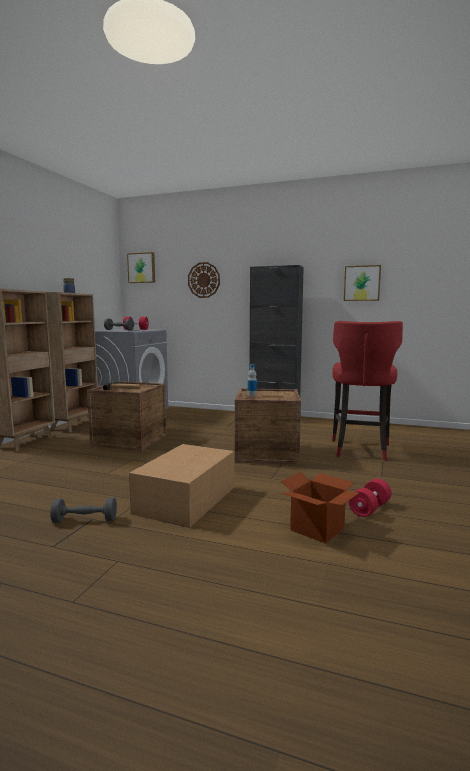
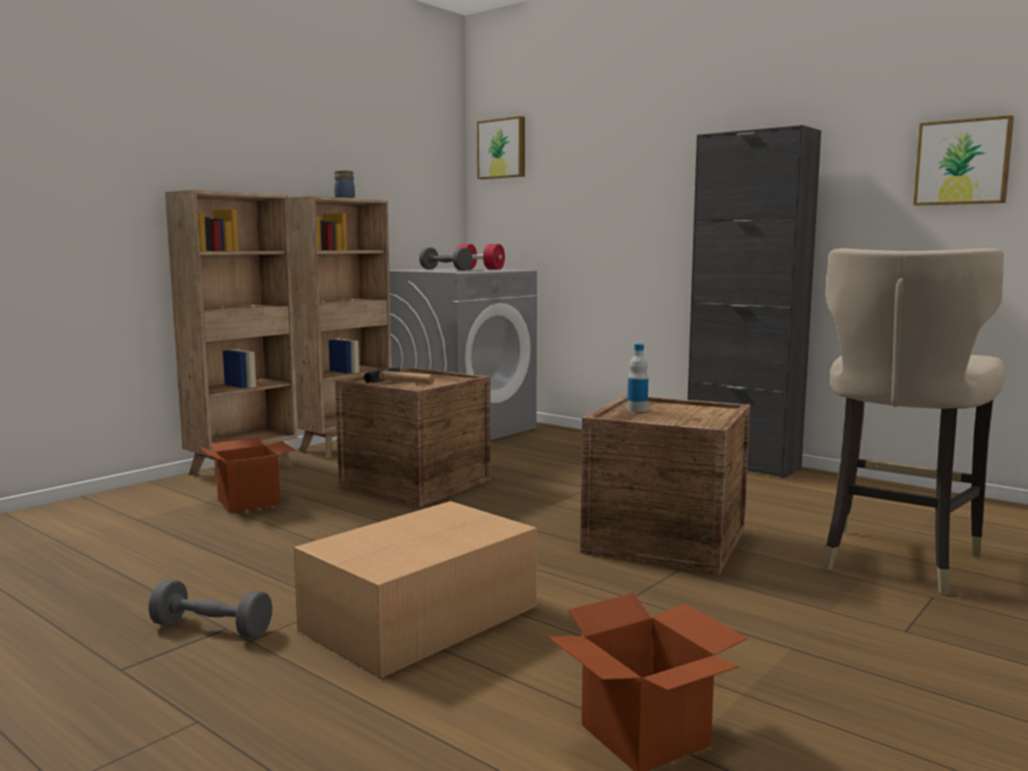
camera: 20 degrees right, 0 degrees up
(46, 458) = (248, 502): none -> cardboard box
(204, 280) = (614, 168): wall clock -> none
(360, 449) = (895, 559): red stool -> beige stool
(369, 508) = (813, 709): red dumbbell -> none

